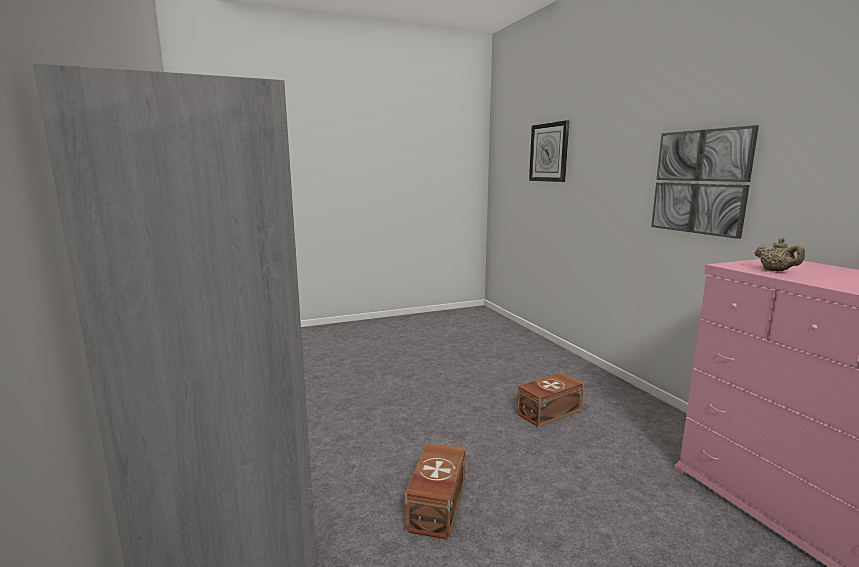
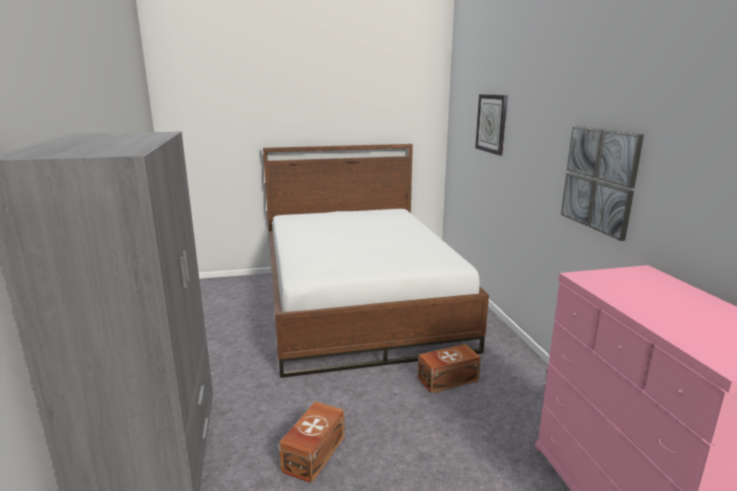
camera: 10 degrees right, 5 degrees up
(421, 350) = (359, 306): none -> bed
(776, 271) = (614, 287): beige teapot -> none

